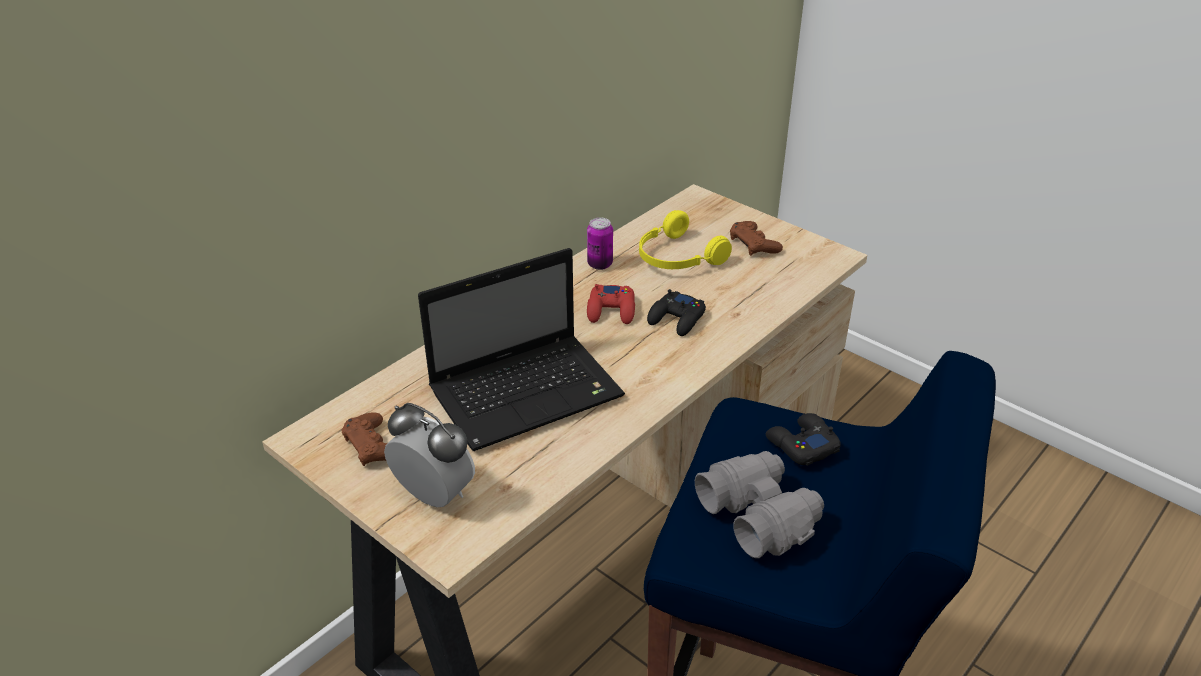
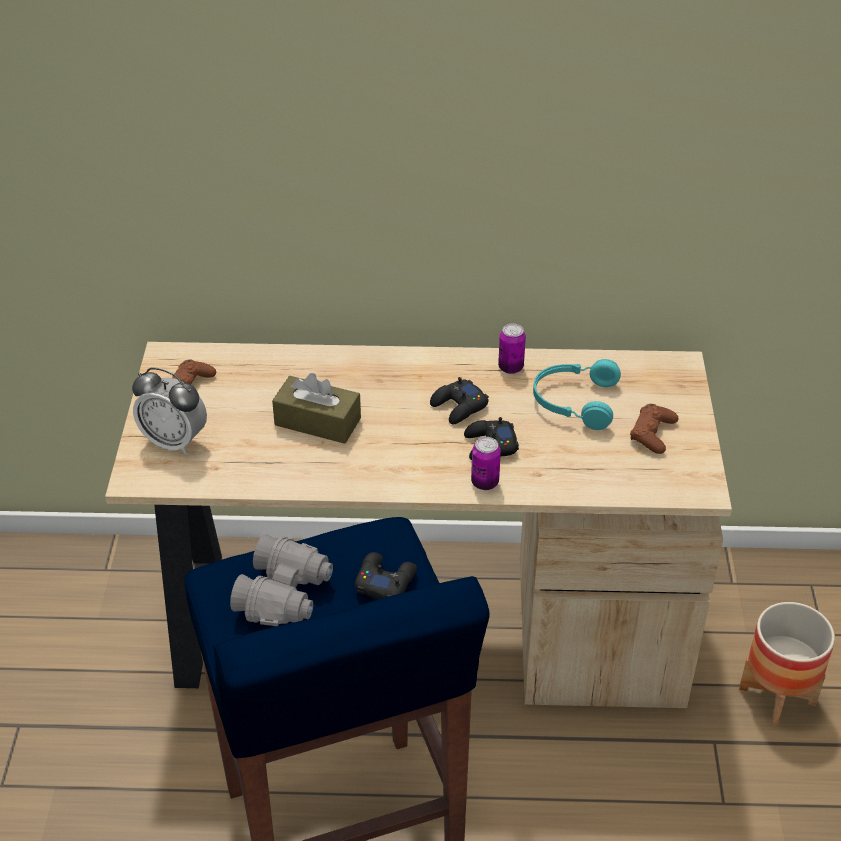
camera: 50 degrees right, 5 degrees up
(434, 495) = (174, 441): alarm clock -> alarm clock turned 120 degrees clockwise
(529, 392) = (317, 421): laptop -> brown tissue box
(612, 310) = (459, 407): red game controller -> black game controller
(676, 258) = (574, 402): yellow headphones -> turquoise headphones
(716, 343) = (485, 482): none -> can
(851, 421) = (777, 695): none -> planter

